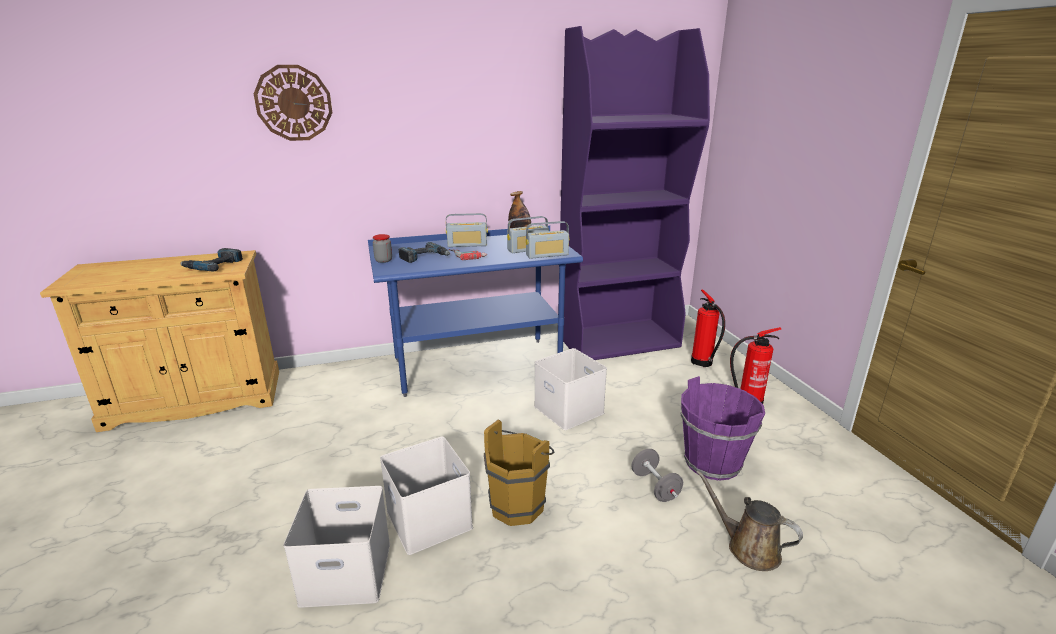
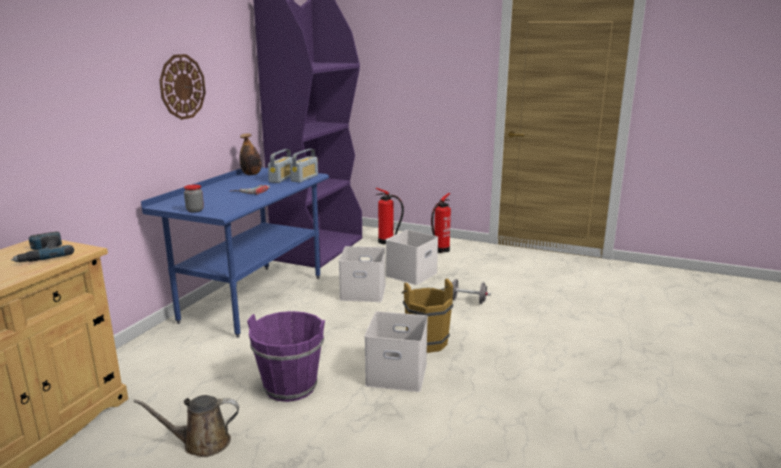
camera: 50 degrees left, 5 degrees down
(294, 103) = (66, 62): wall clock -> wall clock (182, 87)
(344, 574) = (406, 420): white storage box -> white storage box (411, 275)
(425, 257) = (222, 200): power drill -> none
(467, 245) = (228, 187): radio -> none
(712, 462) = (471, 280): purple bucket -> purple bucket (290, 386)
(748, 548) = (537, 301): brown watering can -> brown watering can (202, 443)

